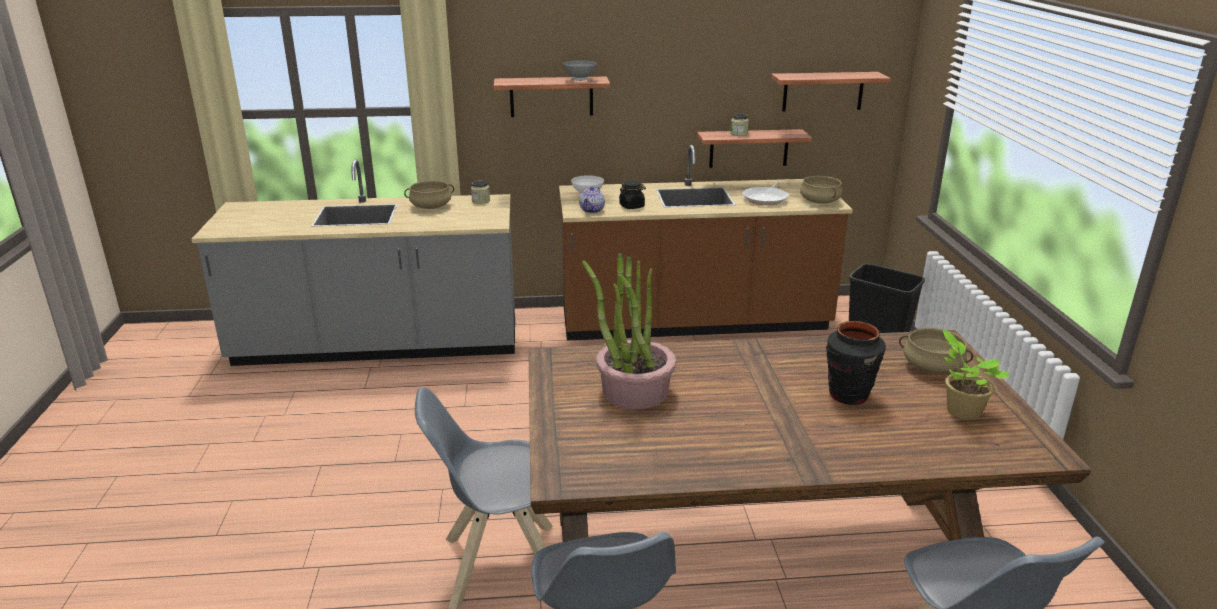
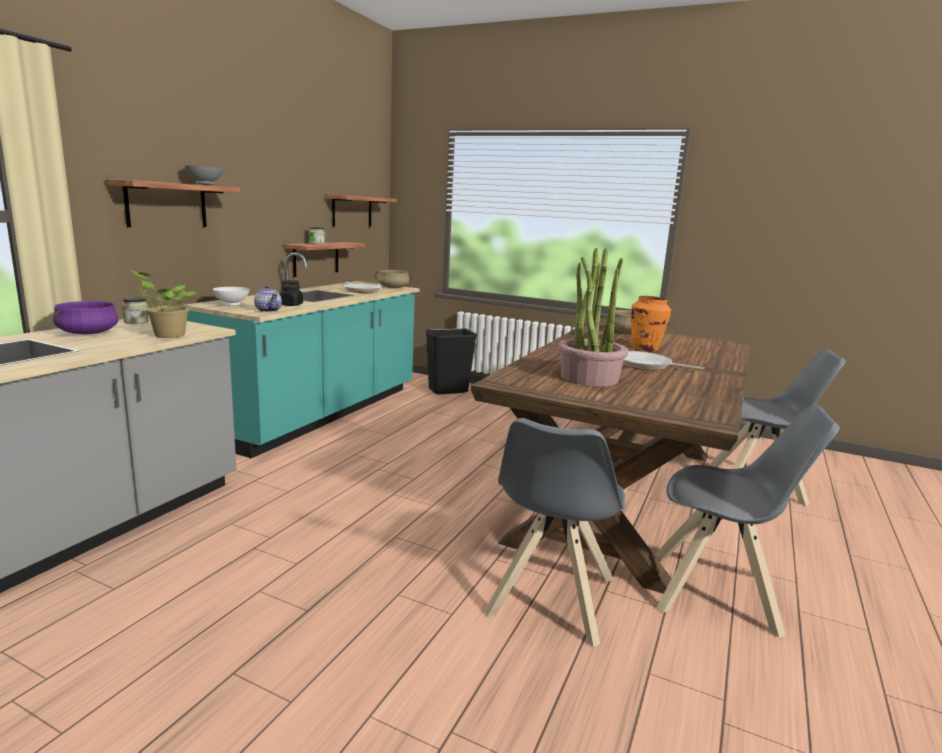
camera: 60 degrees left, 10 degrees down
(431, 206) = (88, 333): beige cooking pot -> purple cooking pot
(694, 322) = (320, 413): brown counter -> turquoise counter
(750, 411) = (646, 365): none -> frying pan
(848, 395) = (645, 348): black vase -> orange vase
(961, 410) = (680, 340): potted plant -> potted plant (167, 335)

